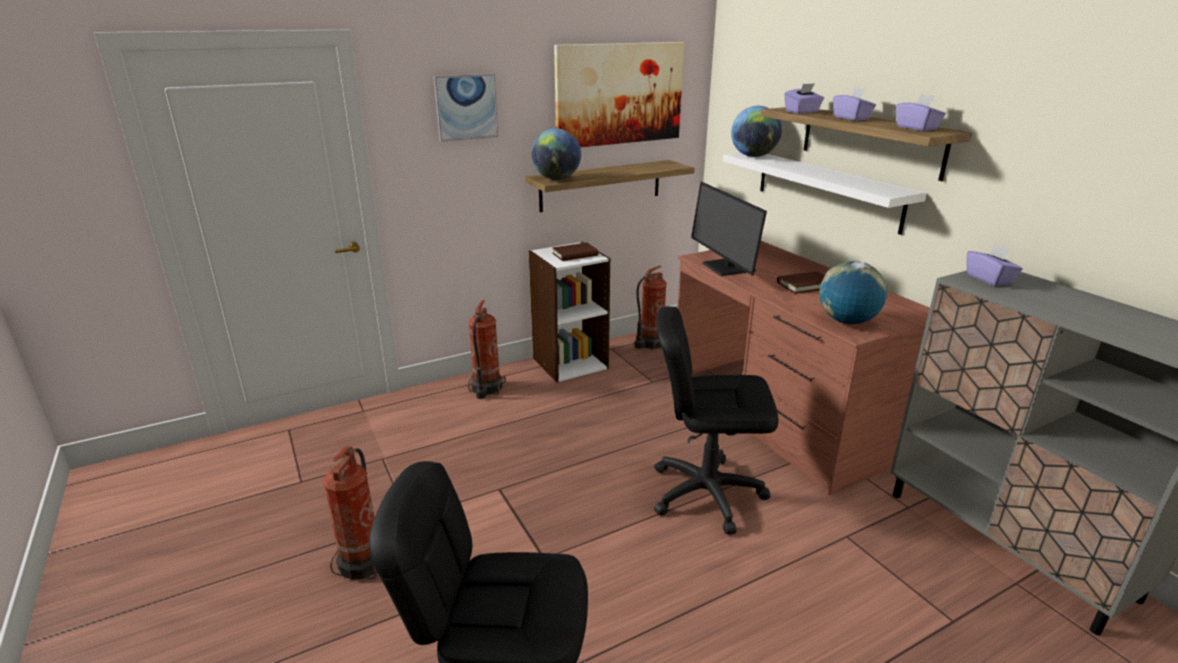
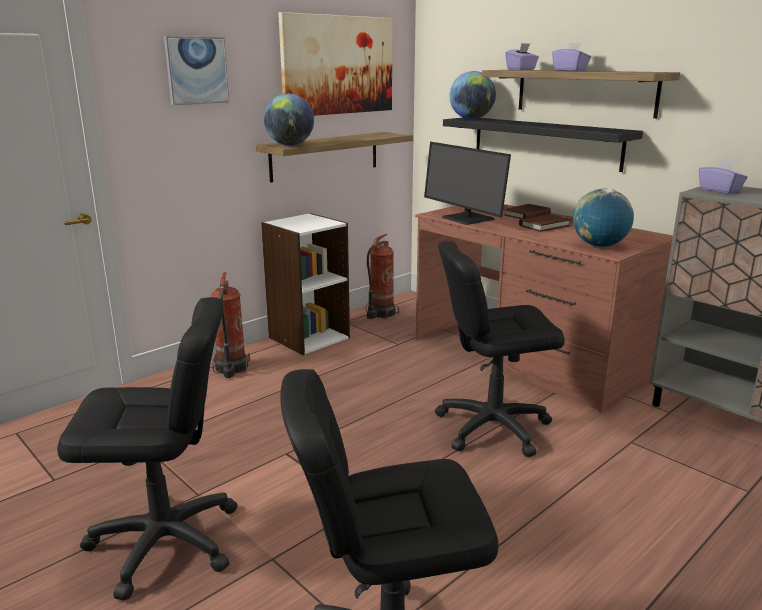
camera: 15 degrees left, 5 degrees down
(364, 561) = (165, 542): fire extinguisher -> black office chair
(575, 254) = (311, 222): brown book -> brown book (527, 215)
(826, 189) = (545, 142): white shelf -> black shelf
(917, 128) = (634, 71): purple tissue box -> none

